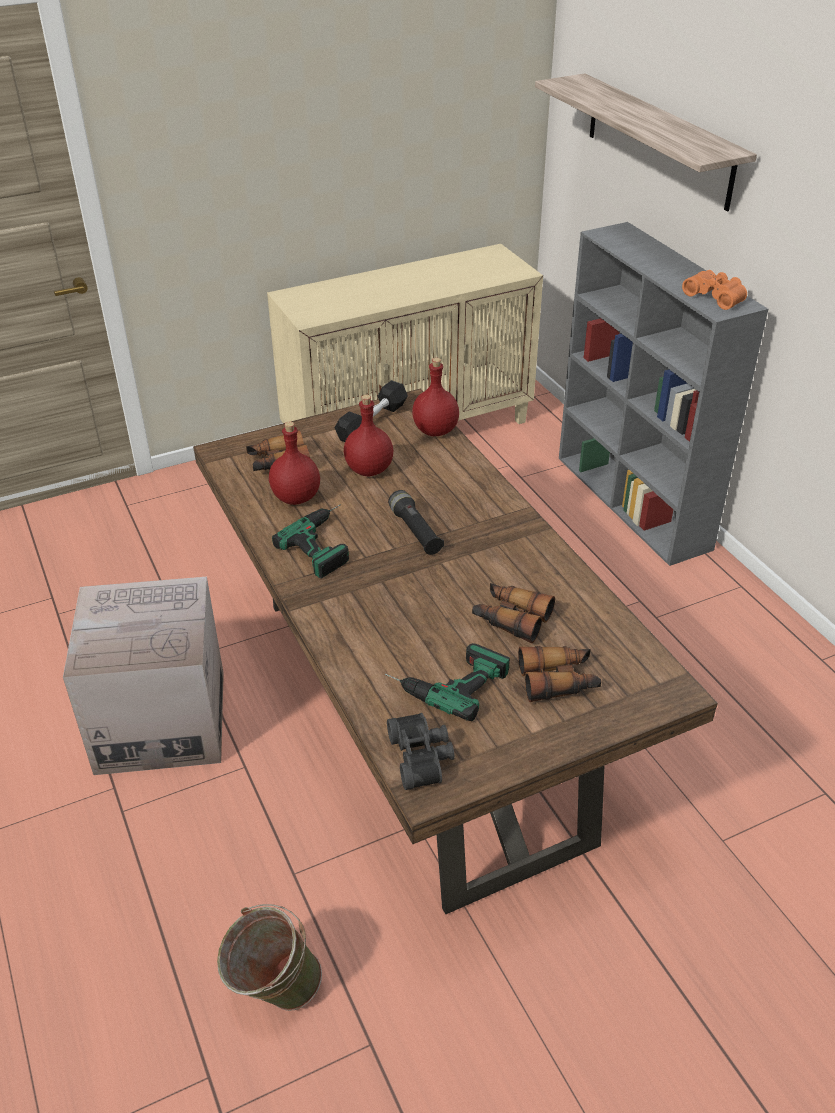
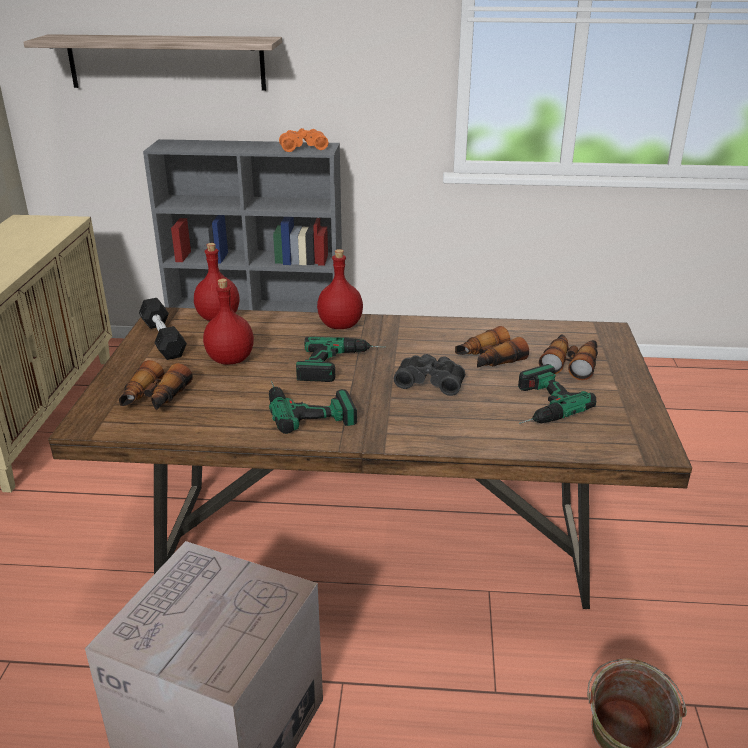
camera: 60 degrees left, 10 degrees down
(296, 498) = (223, 404): red bottle -> red bottle (341, 325)
(415, 531) = (342, 364): black flashlight -> power drill
(422, 757) = (618, 440): black binoculars -> black binoculars (430, 381)

